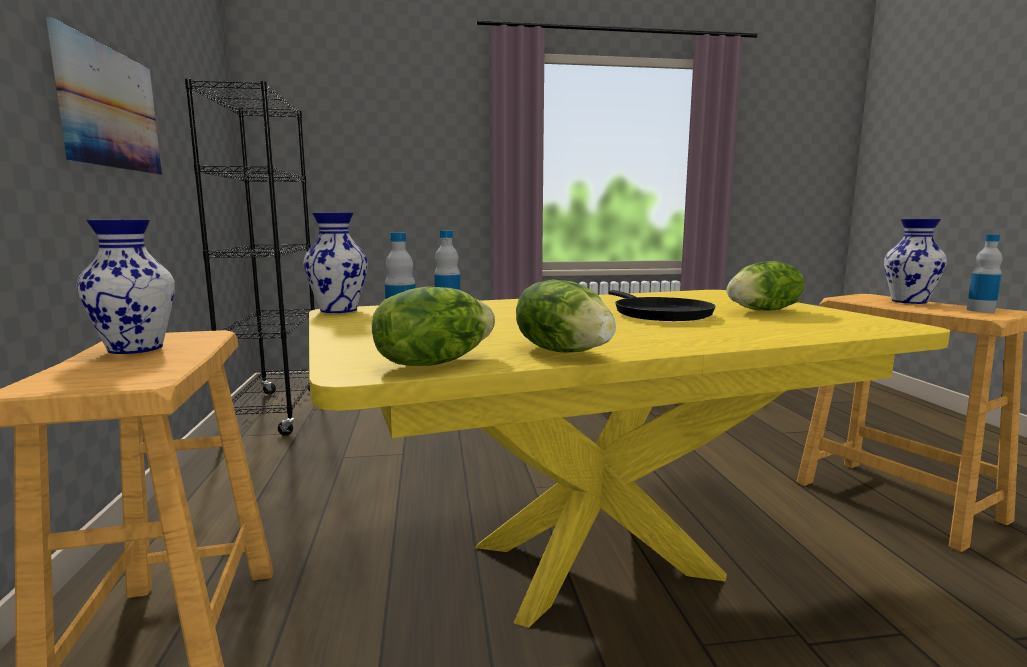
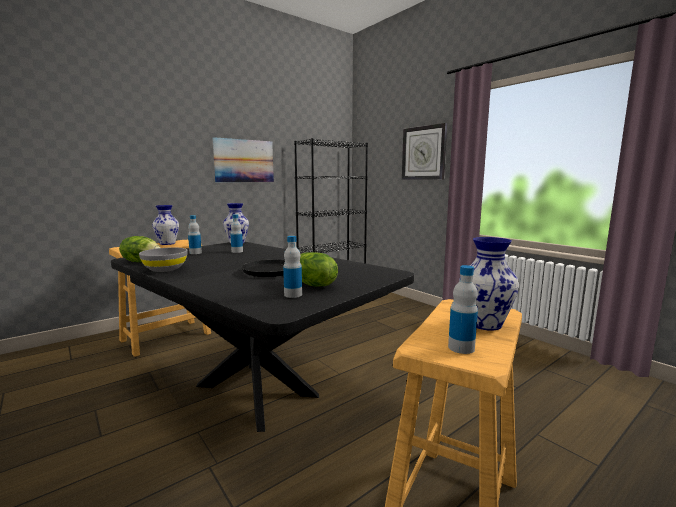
camera: 60 degrees right, 0 degrees up
(426, 142) = (424, 153): none -> wall clock
(563, 351) = (165, 269): lettuce -> grey bowl
(593, 559) = (256, 389): yellow dining table -> black dining table
(816, 318) = (293, 295): none -> bottle

